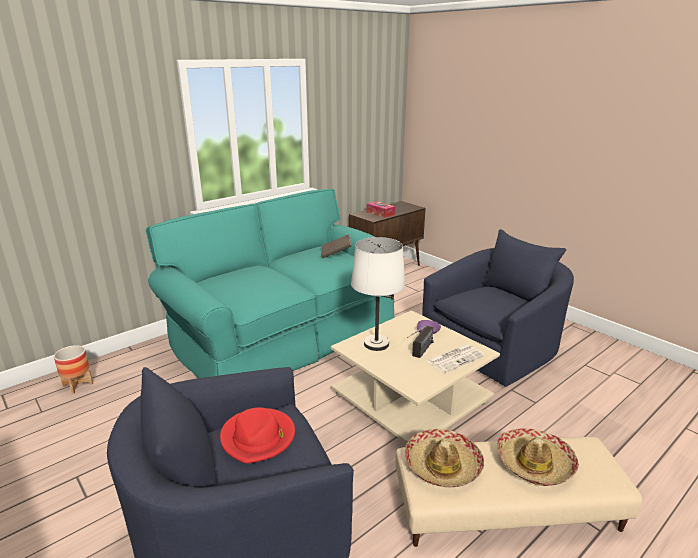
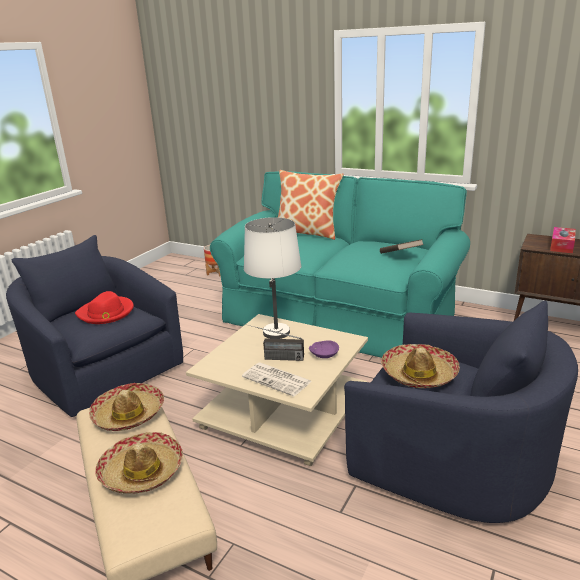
camera: 70 degrees right, 0 degrees up
(227, 273) = (307, 232): none -> pillow
(487, 302) = (418, 374): none -> hat

